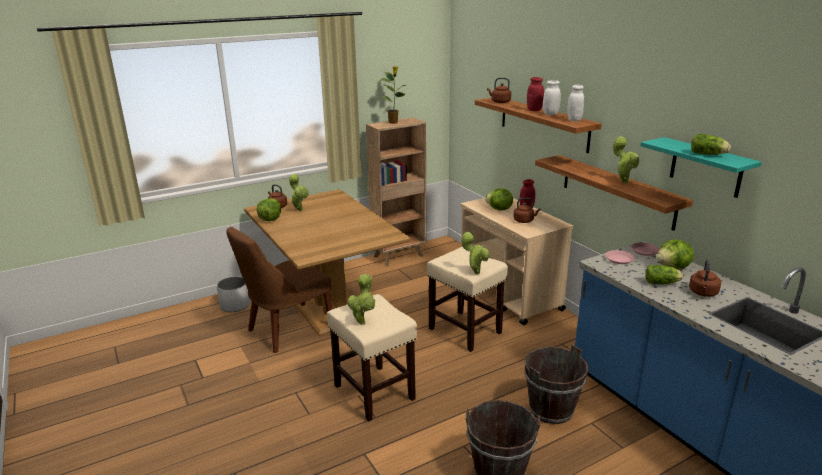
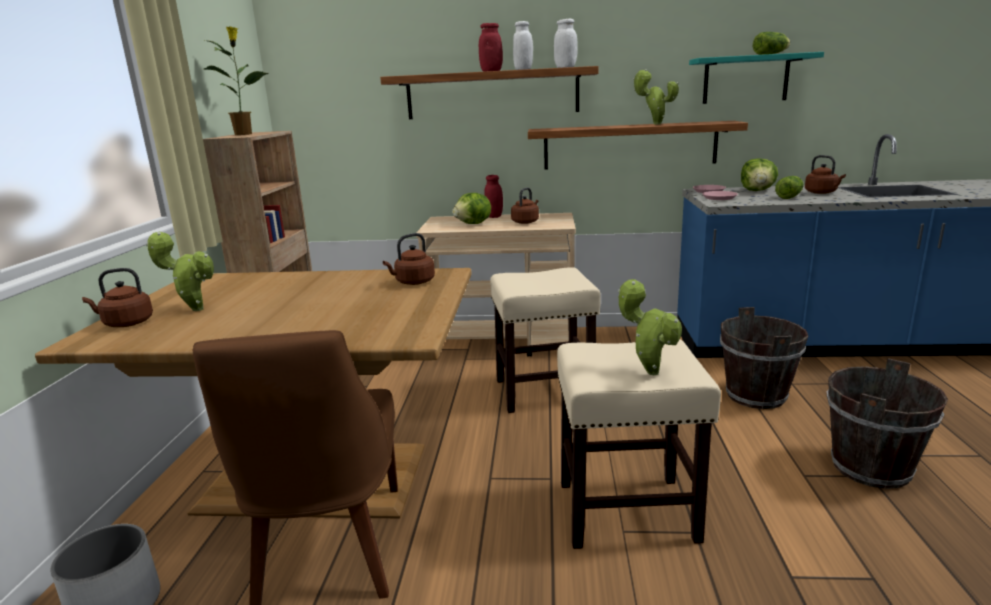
camera: 55 degrees left, 5 degrees down
(270, 219) = (170, 338): lettuce -> none
(475, 272) = (579, 282): potted plant -> none
(499, 102) = (421, 74): brown kettle -> brown kettle (413, 282)

